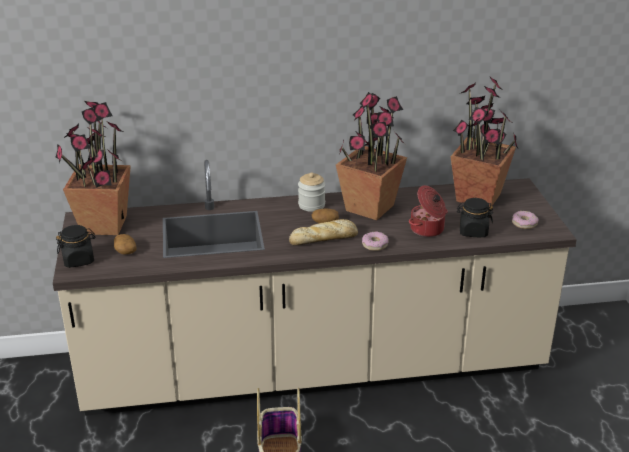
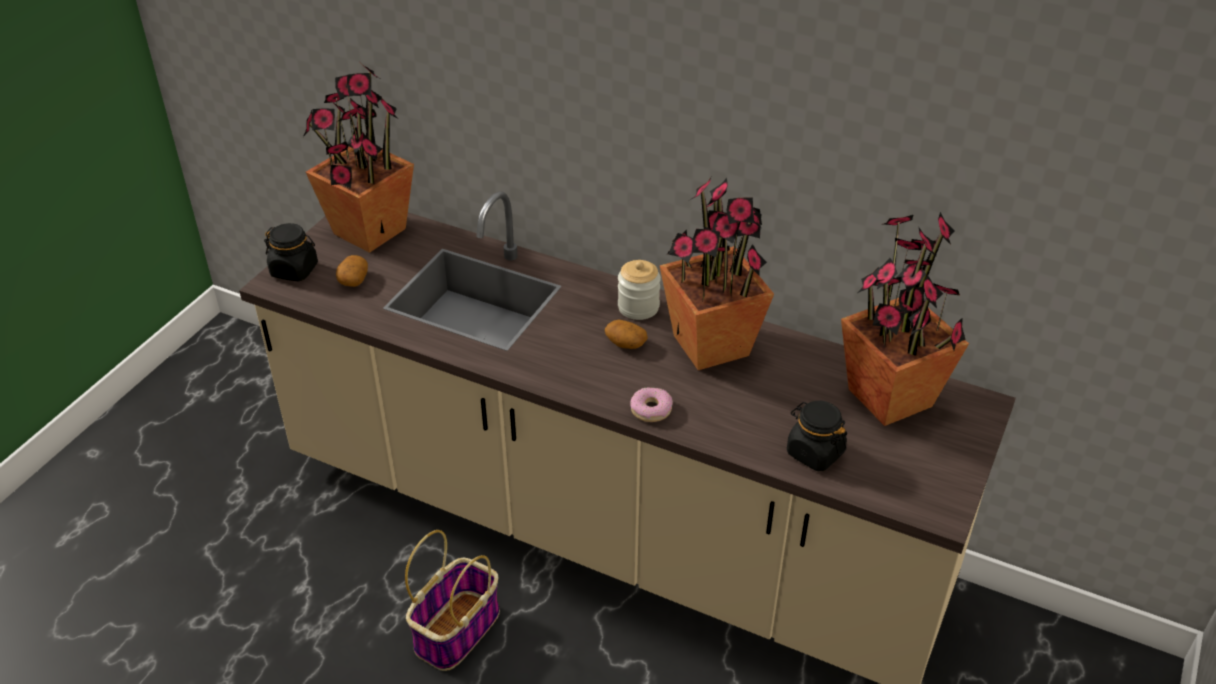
camera: 35 degrees right, 10 degrees up
(325, 238) = (598, 369): bread -> none
(427, 229) = (751, 419): cooking pot -> none
(524, 223) = (910, 476): donut -> none

